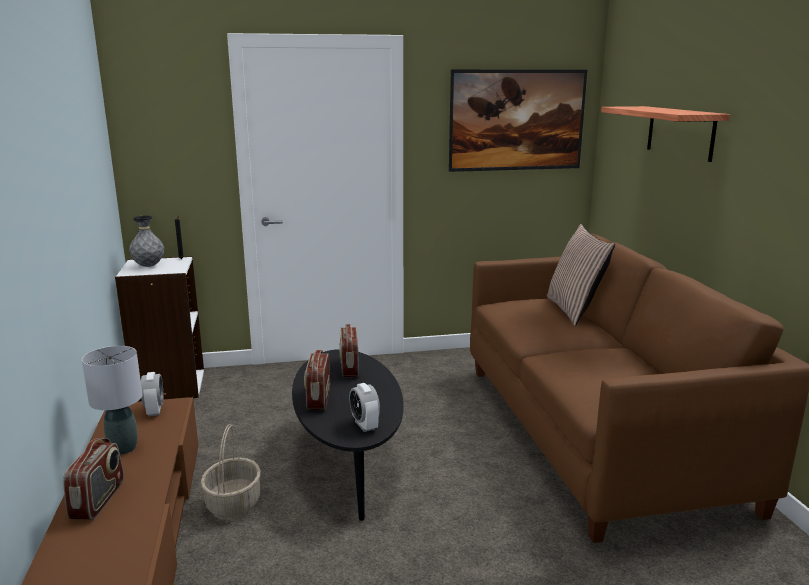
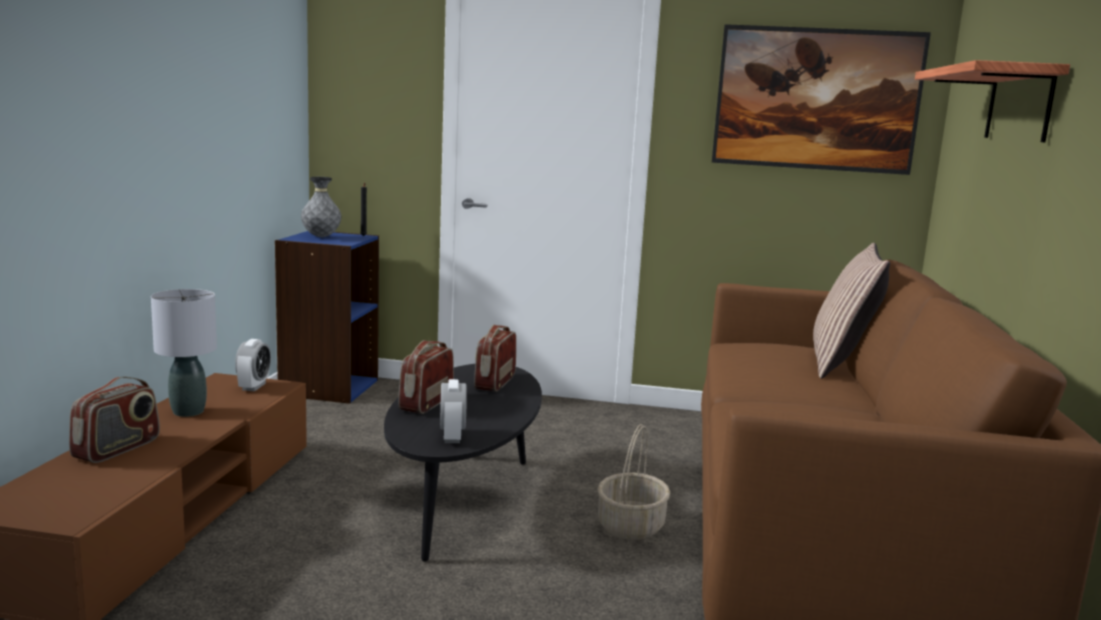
camera: 20 degrees right, 5 degrees down
(169, 386) = (328, 387): white bookcase -> blue bookcase
(233, 503) = (296, 509): basket -> basket (630, 526)

